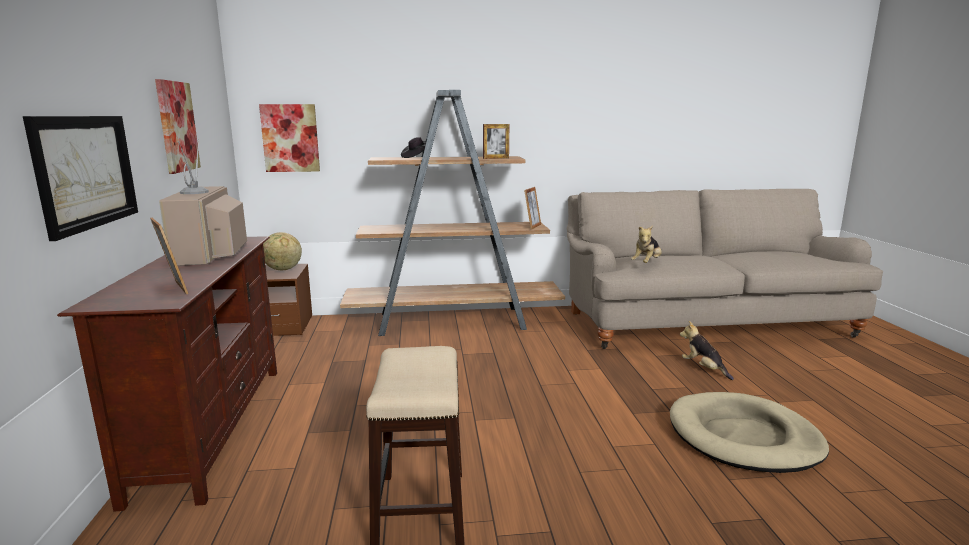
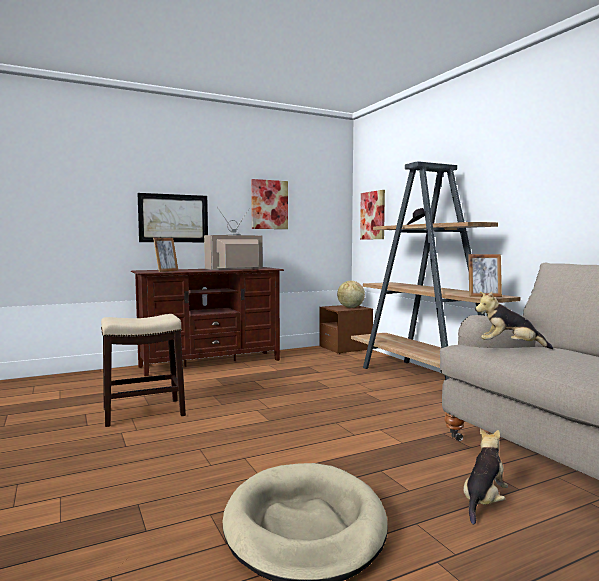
camera: 70 degrees right, 10 degrees down
(496, 158) = (452, 222): picture frame -> none

